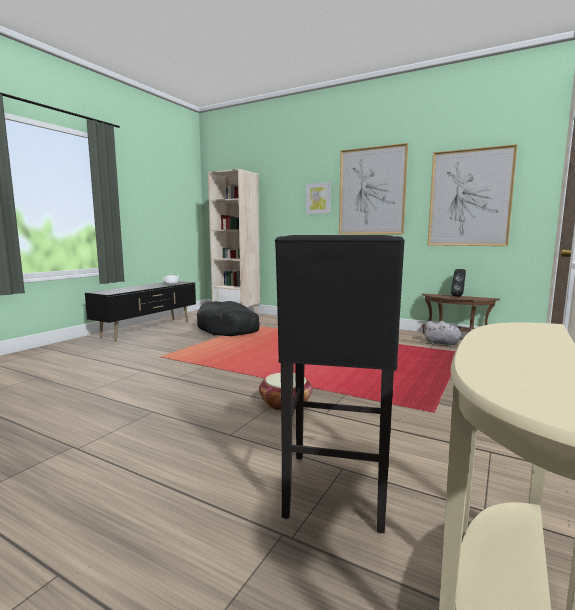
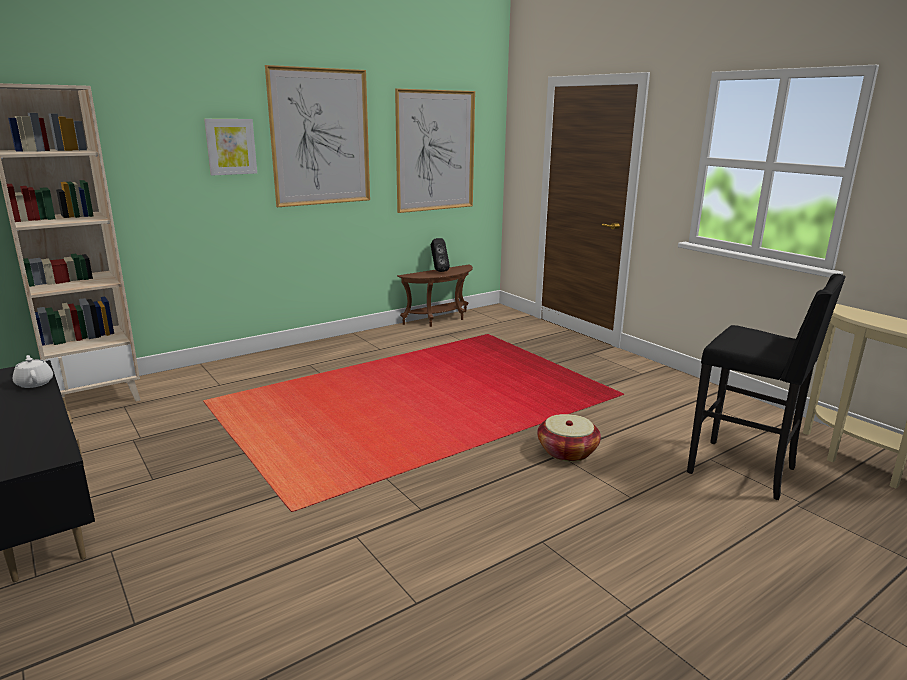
camera: 65 degrees left, 10 degrees up
(229, 329) = (192, 423): black dog bed -> none
(443, 344) = (453, 330): grey plush toy -> none

